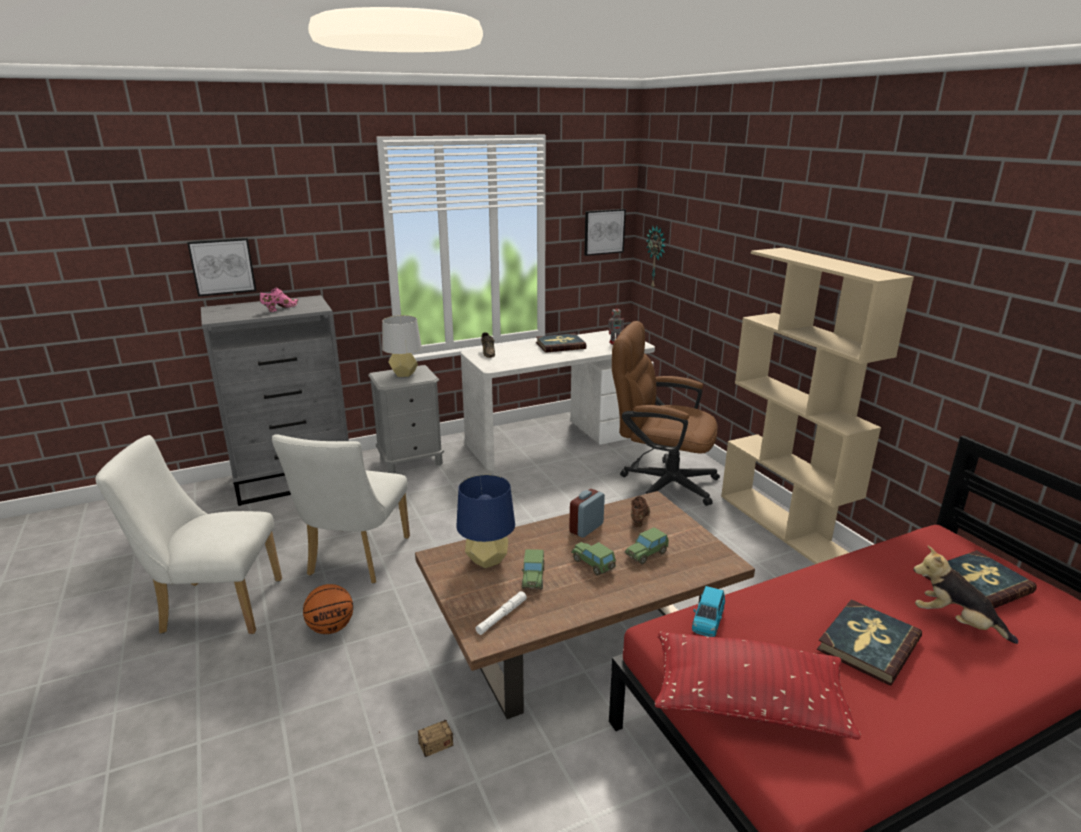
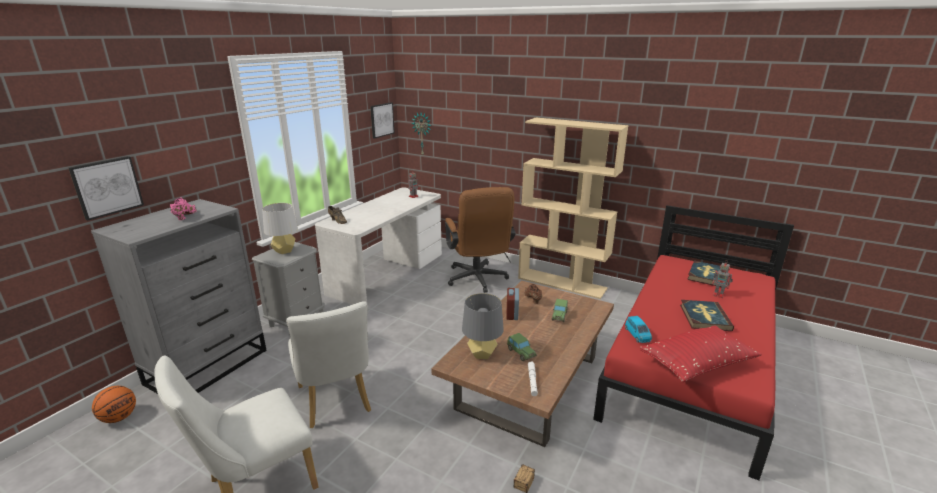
camera: 35 degrees left, 0 degrees up
(331, 627) = (373, 453): basketball -> basketball (119, 417)
(487, 560) = (482, 354): blue table lamp -> grey table lamp
(560, 345) = (380, 205): book -> none
(593, 564) = (541, 332): toy car -> none
(660, 482) = (478, 280): brown office chair -> brown office chair turned 90 degrees counterclockwise
(955, 622) = (719, 295): plush toy -> toy robot

